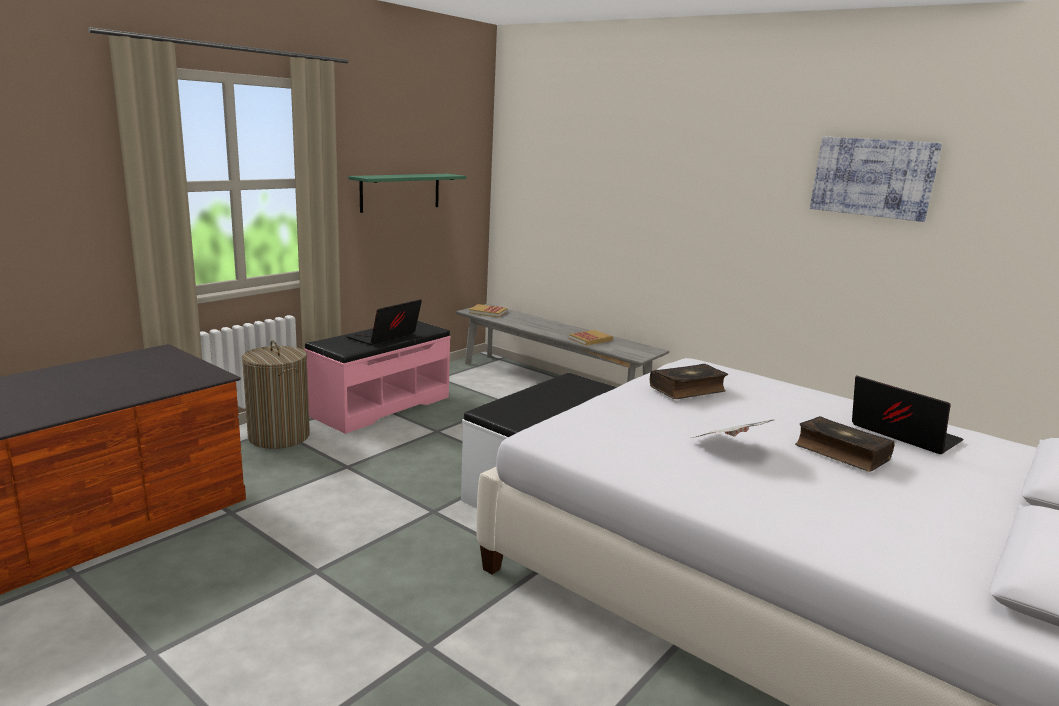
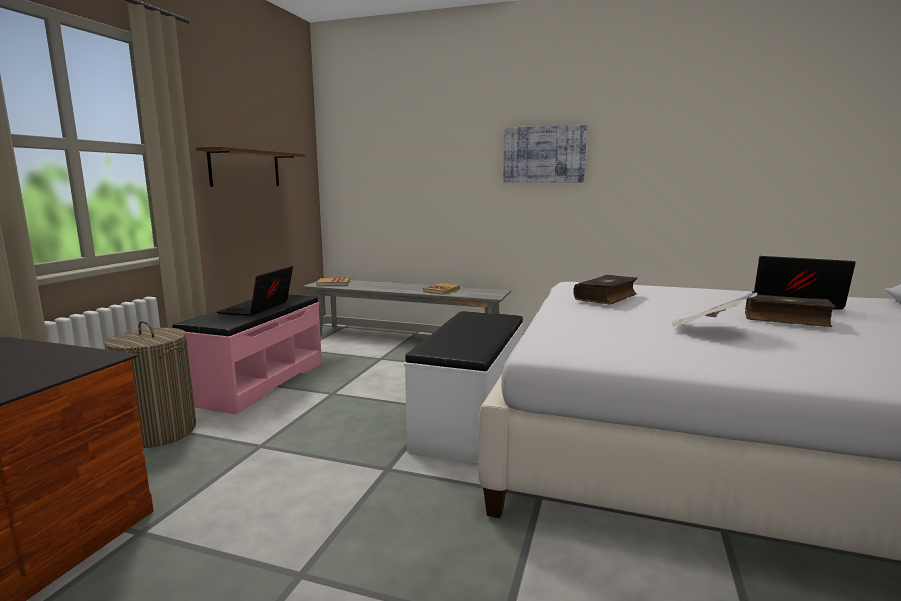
camera: 20 degrees left, 5 degrees down
(400, 192) = (245, 168): green shelf -> brown shelf
(872, 177) = (671, 120): picture -> picture (544, 154)

